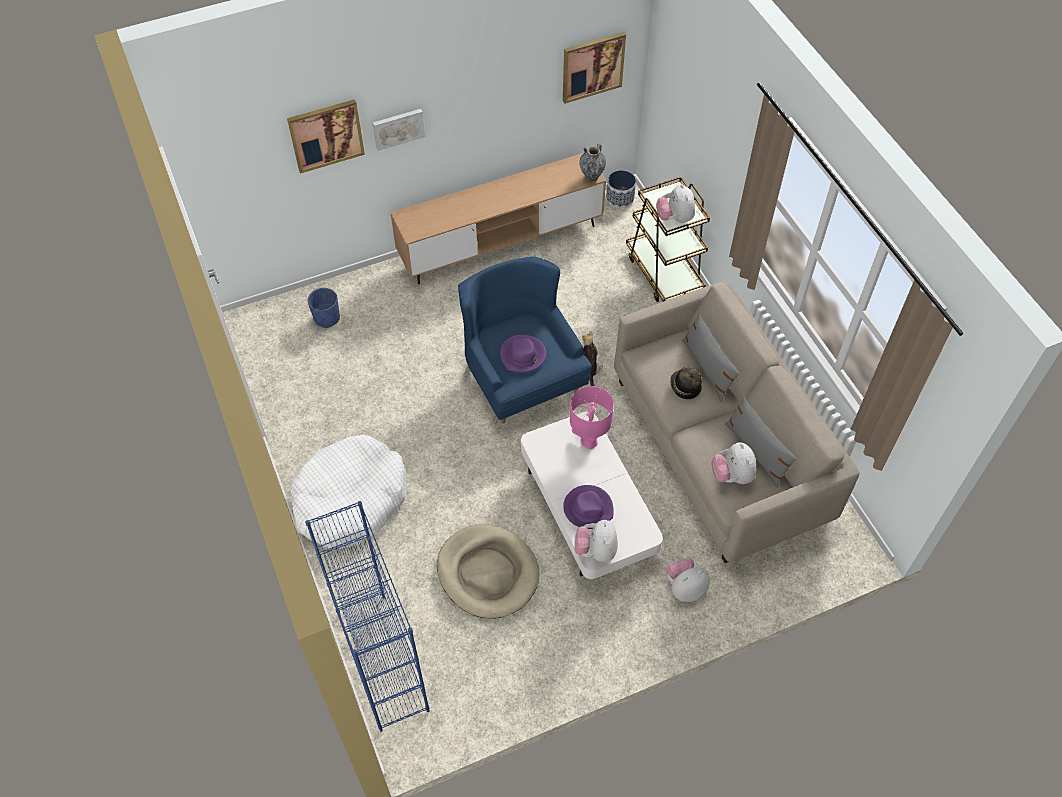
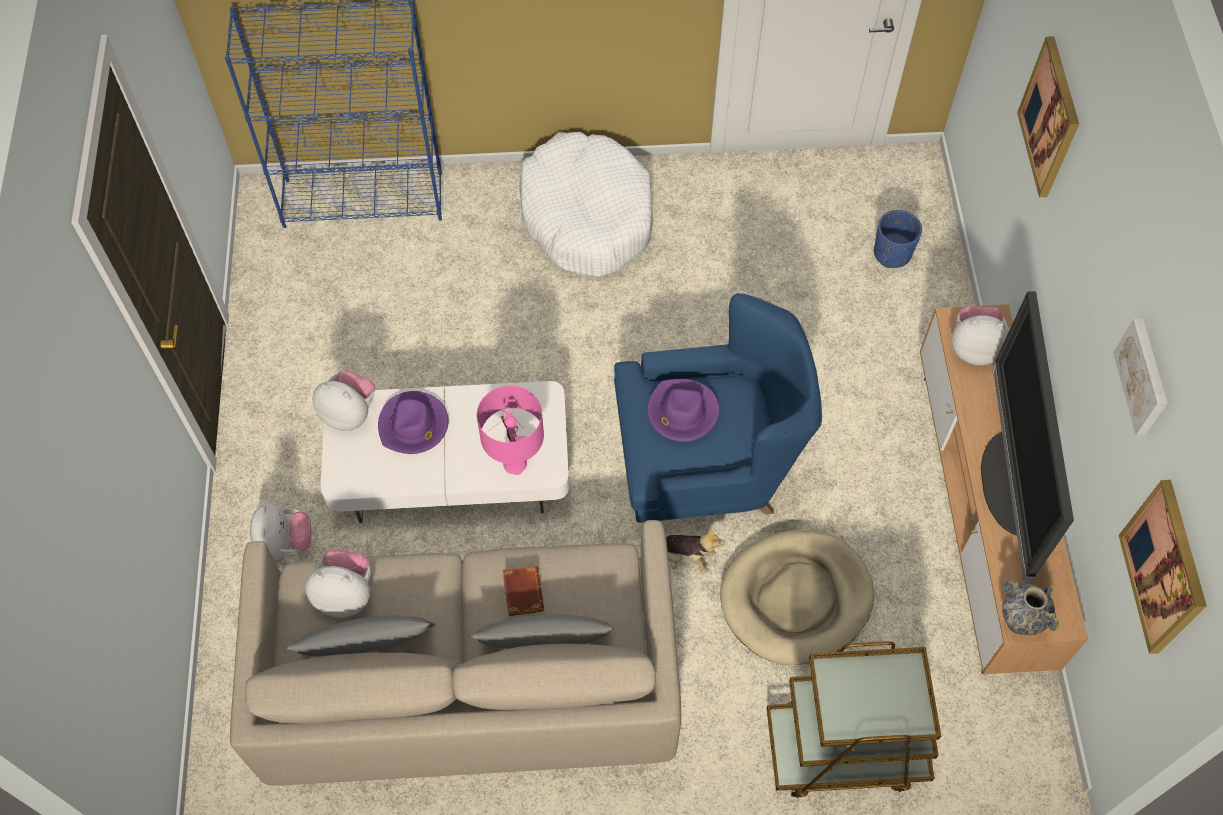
camera: 110 degrees right, 5 degrees up
(398, 128) = (1068, 233): picture -> picture (1144, 376)
(488, 573) = (418, 330): beige dog bed -> beige dog bed (796, 599)
(511, 193) = (1009, 483): none -> television
(620, 198) = (1042, 745): planter -> none
(675, 218) = (845, 688): plush toy -> plush toy (974, 348)
(684, 387) = (521, 591): hat -> brown book

